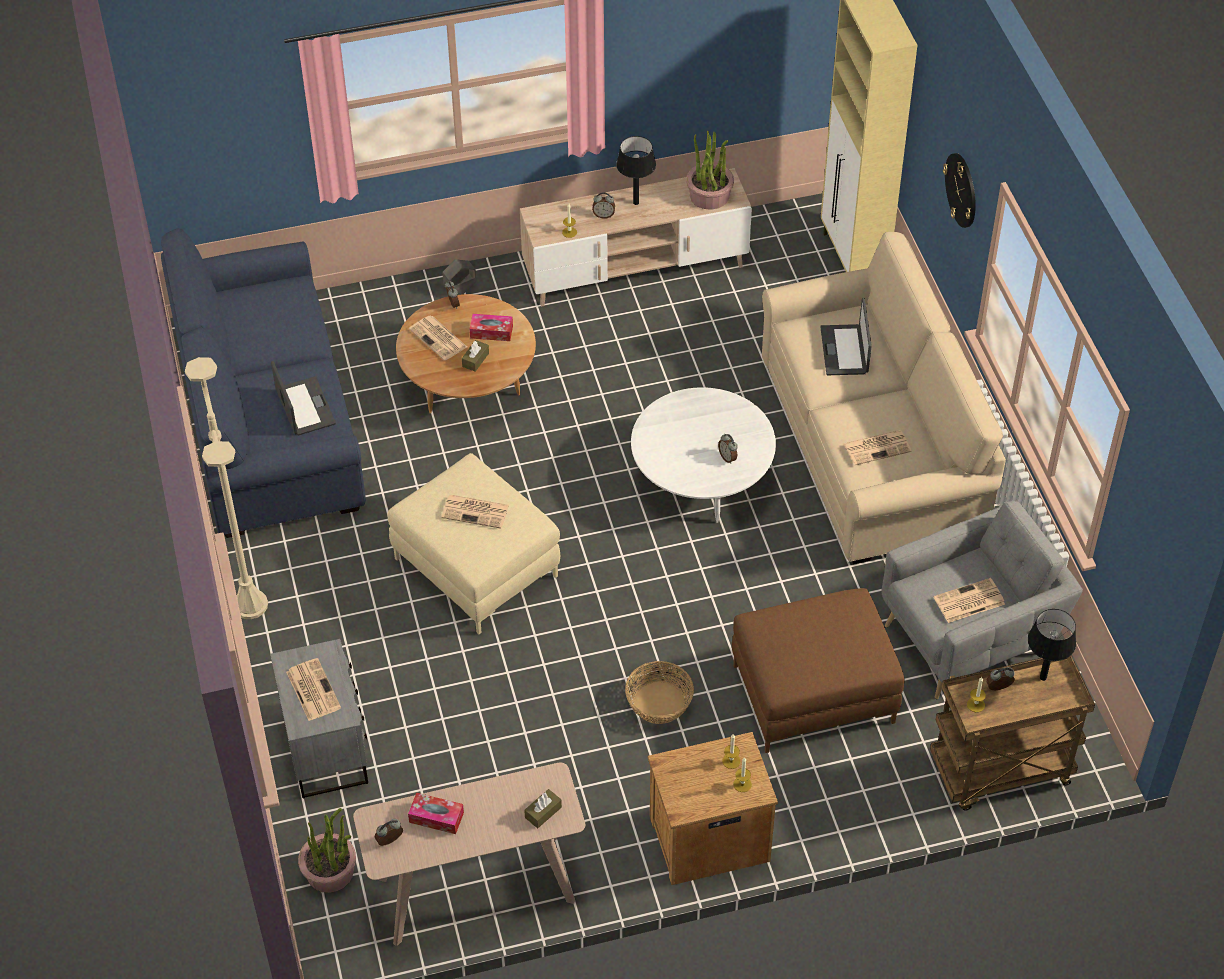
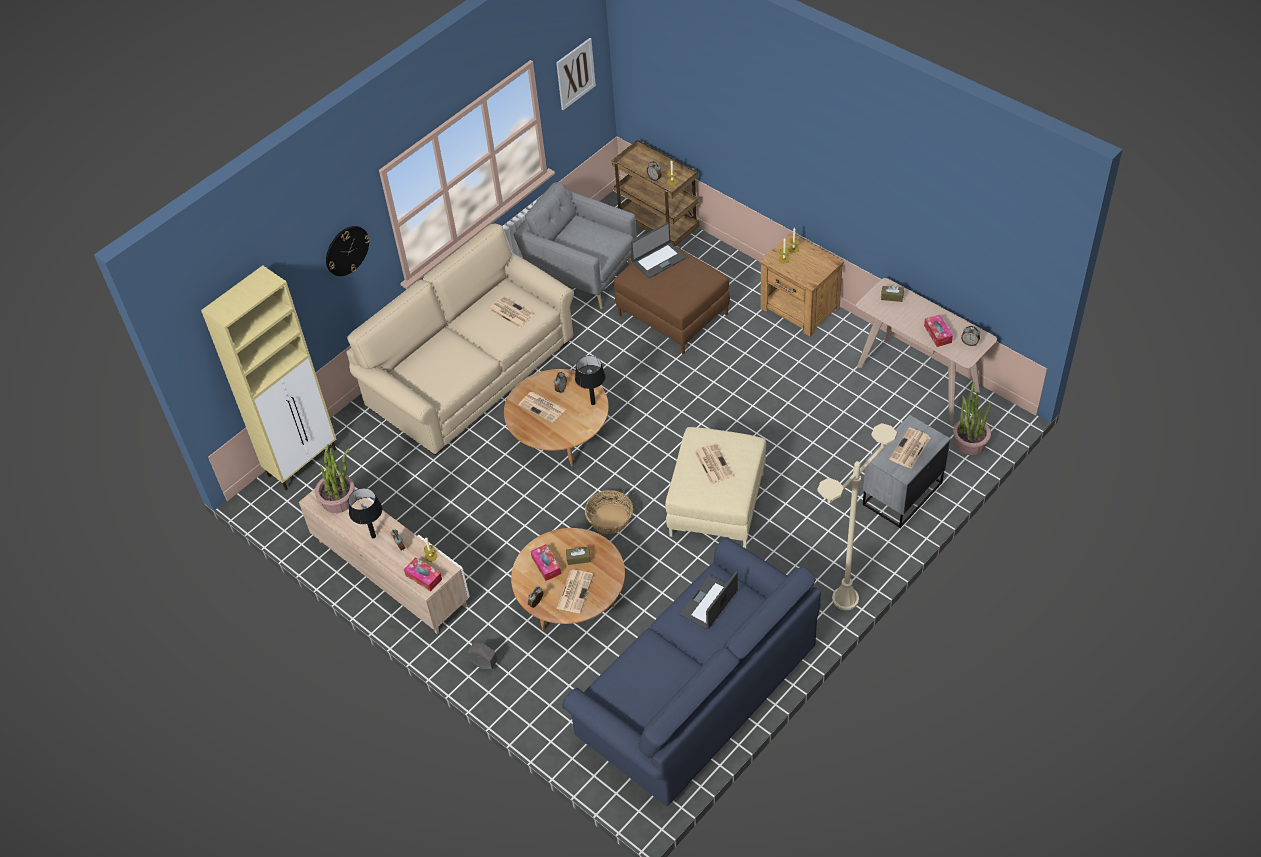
camera: 120 degrees left, 0 degrees up
(548, 217) = (423, 577): none -> tissue box
(659, 702) = (736, 371): basket -> basket (609, 519)
(701, 481) = (560, 437): white coffee table -> brown coffee table
(845, 350) = (440, 362): laptop -> laptop (658, 260)
(968, 601) = (591, 234): newspaper -> newspaper (543, 407)
(1042, 677) = (633, 167): black table lamp -> black table lamp (593, 403)
(1149, 536) = (575, 73): none -> picture

